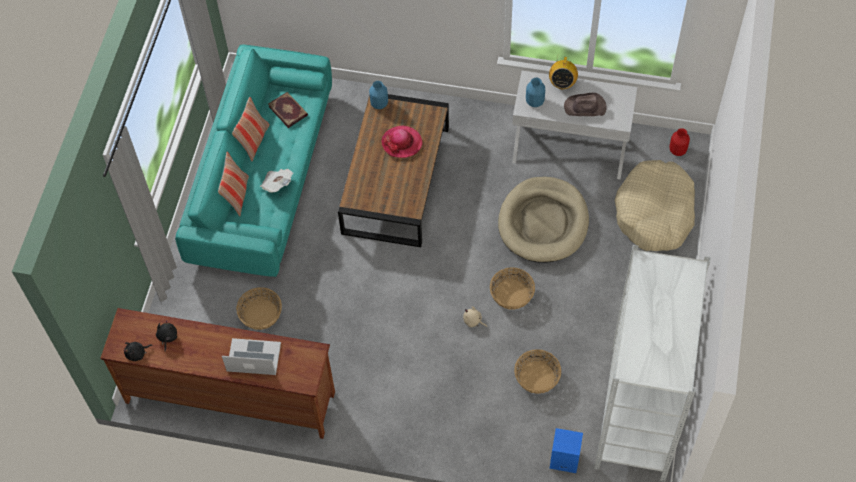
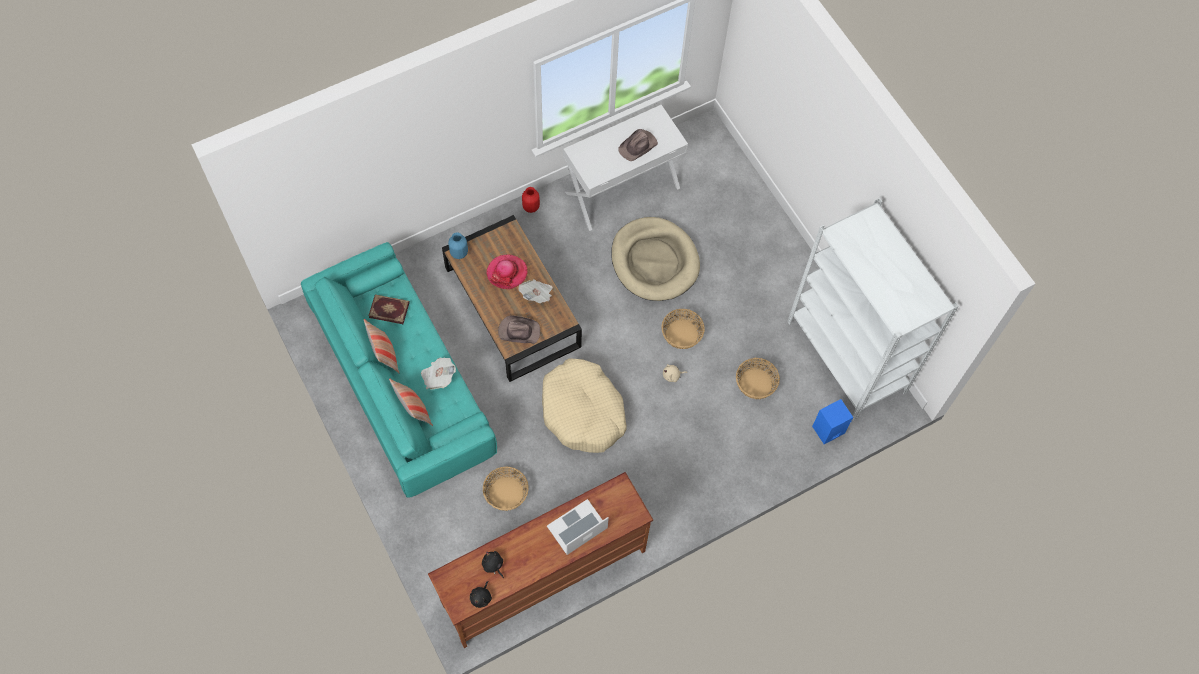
camera: 45 degrees left, 5 degrees up
(369, 193) = (518, 331): none -> brown hat
(409, 175) = (537, 295): none -> newspaper
(535, 101) = (596, 167): blue vase -> none
(562, 83) = (603, 138): radio -> none
(655, 213) = (727, 197): beige dog bed -> beige dog bed (583, 411)
(677, 150) = (701, 137): red vase -> red vase (531, 206)

